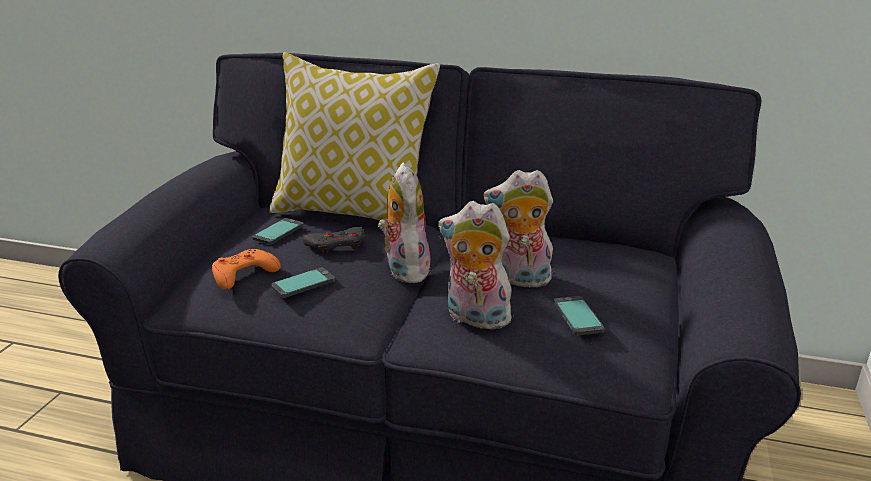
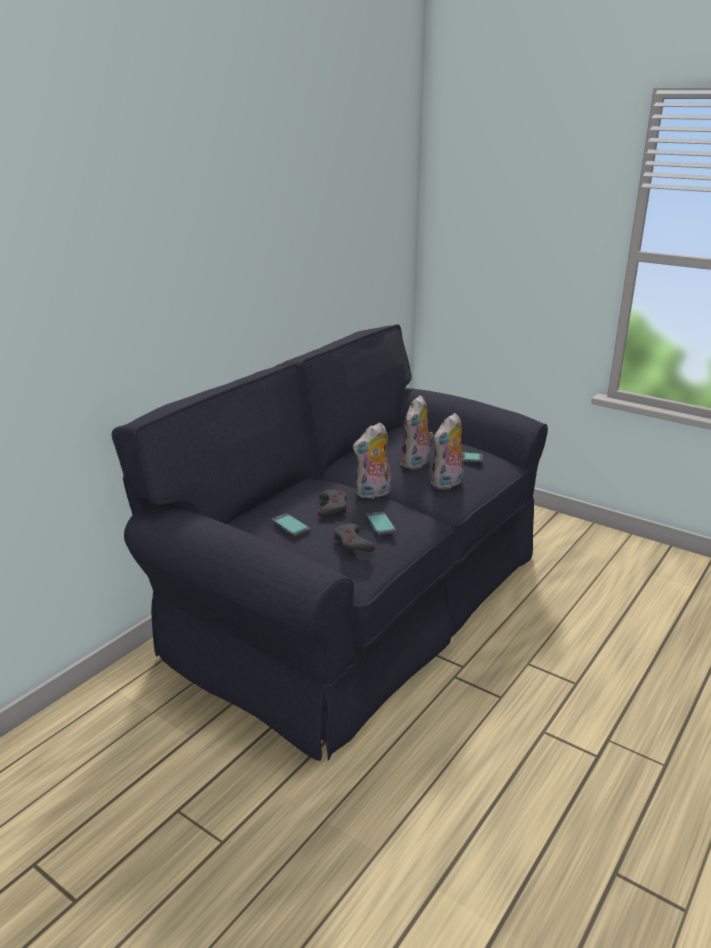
camera: 70 degrees left, 0 degrees up
(243, 274) = (352, 543): orange game controller -> grey game controller
(354, 213) = (274, 497): pillow -> none
(404, 269) = (373, 494): plush toy -> plush toy turned 45 degrees counterclockwise

